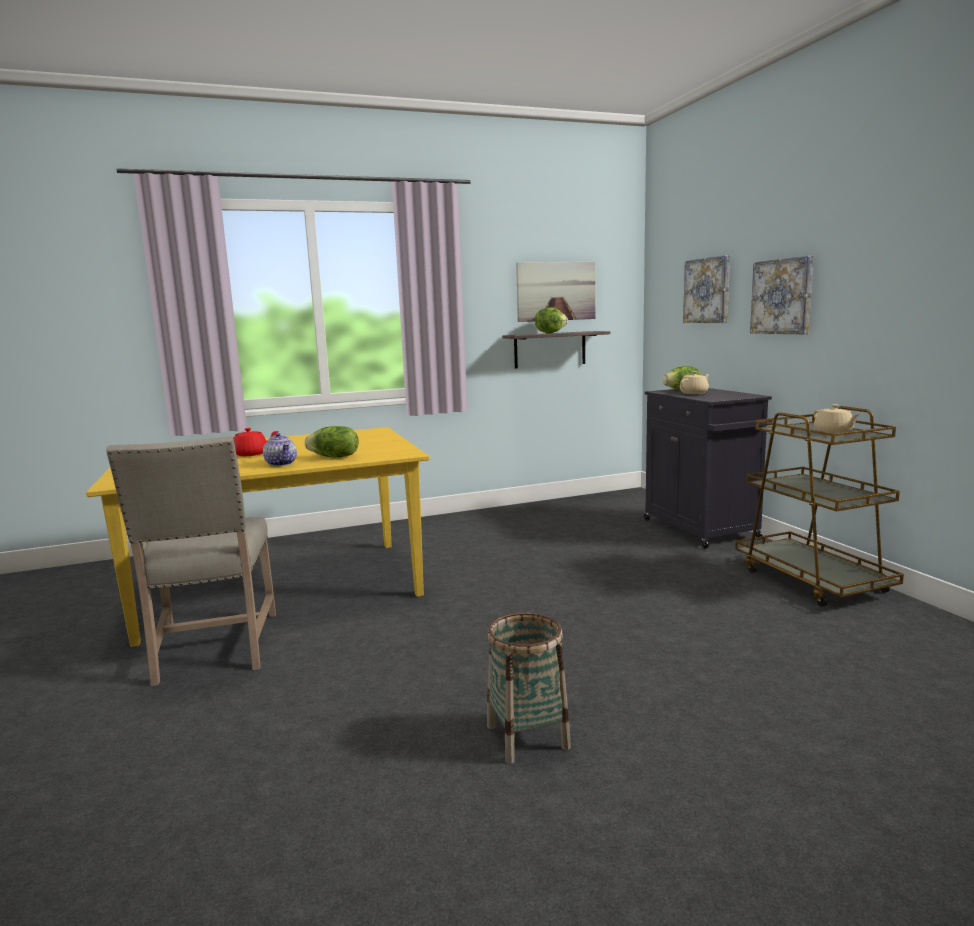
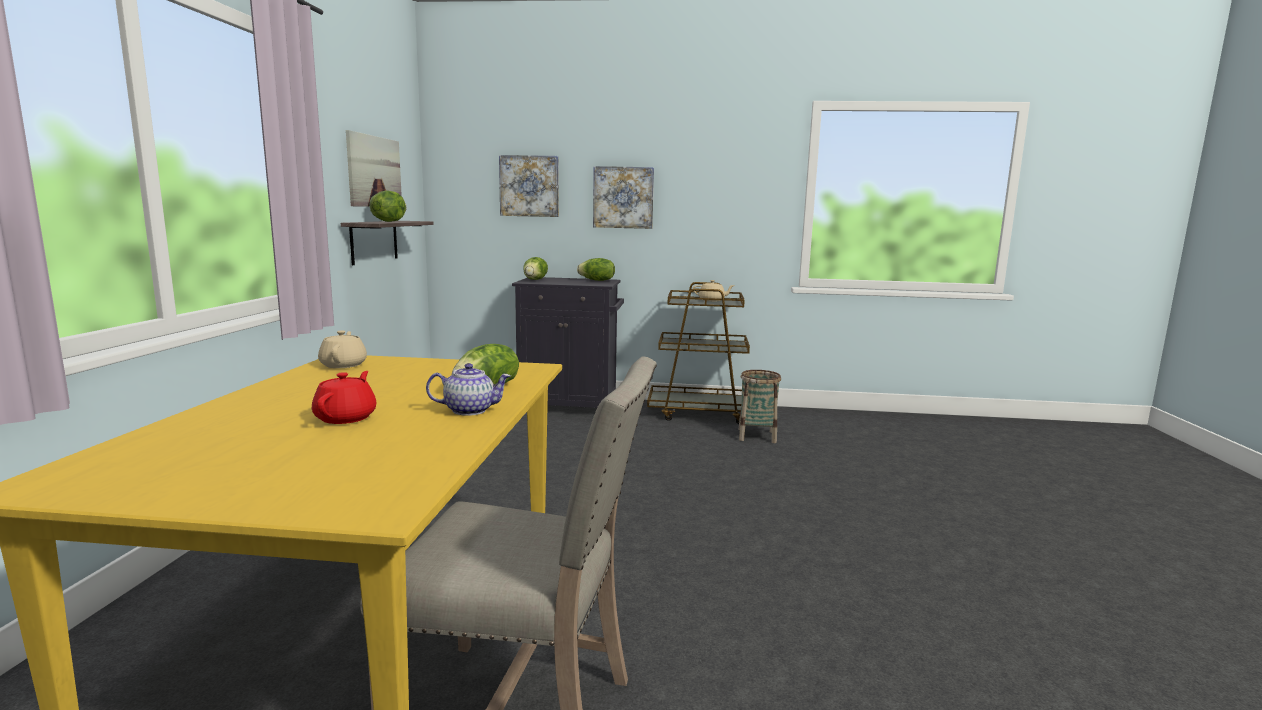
camera: 65 degrees left, 0 degrees up
(527, 736) = (855, 556): basket -> basket (756, 436)
(694, 393) = (561, 281): beige teapot -> beige teapot (344, 365)
(736, 395) = (597, 280): none -> lettuce

